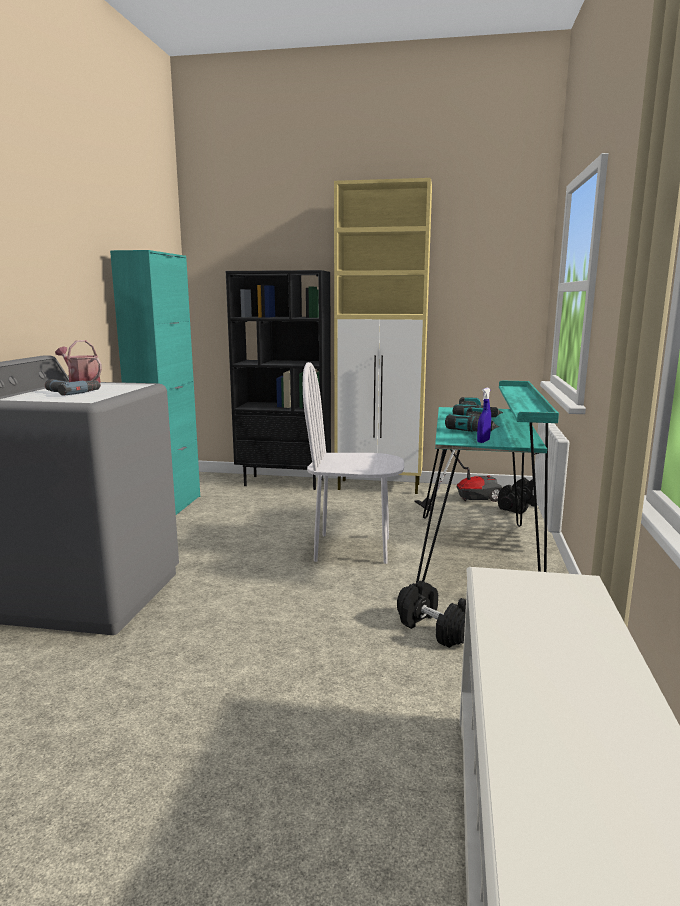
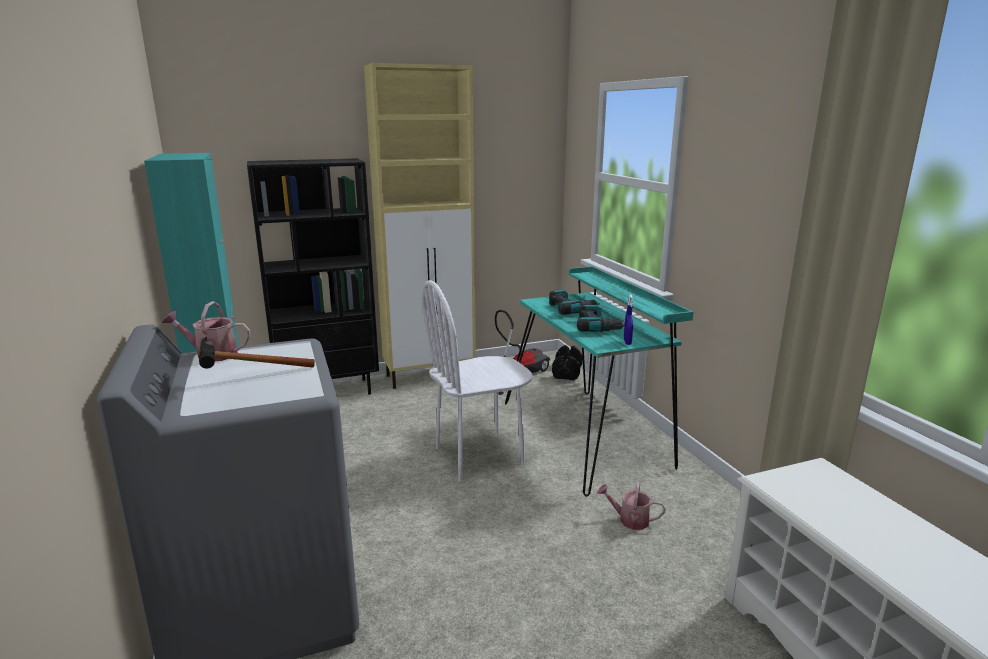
camera: 30 degrees left, 5 degrees up
(71, 391) = (244, 377): power drill -> hammer
(436, 629) = (629, 520): black dumbbell -> watering can

